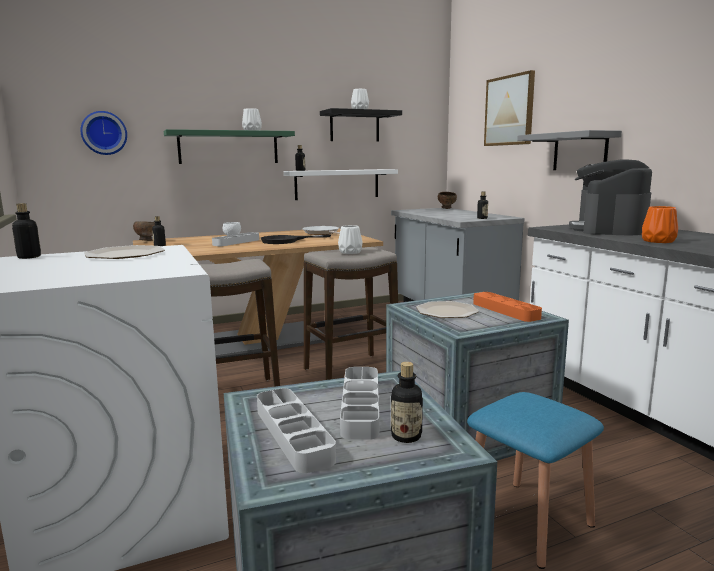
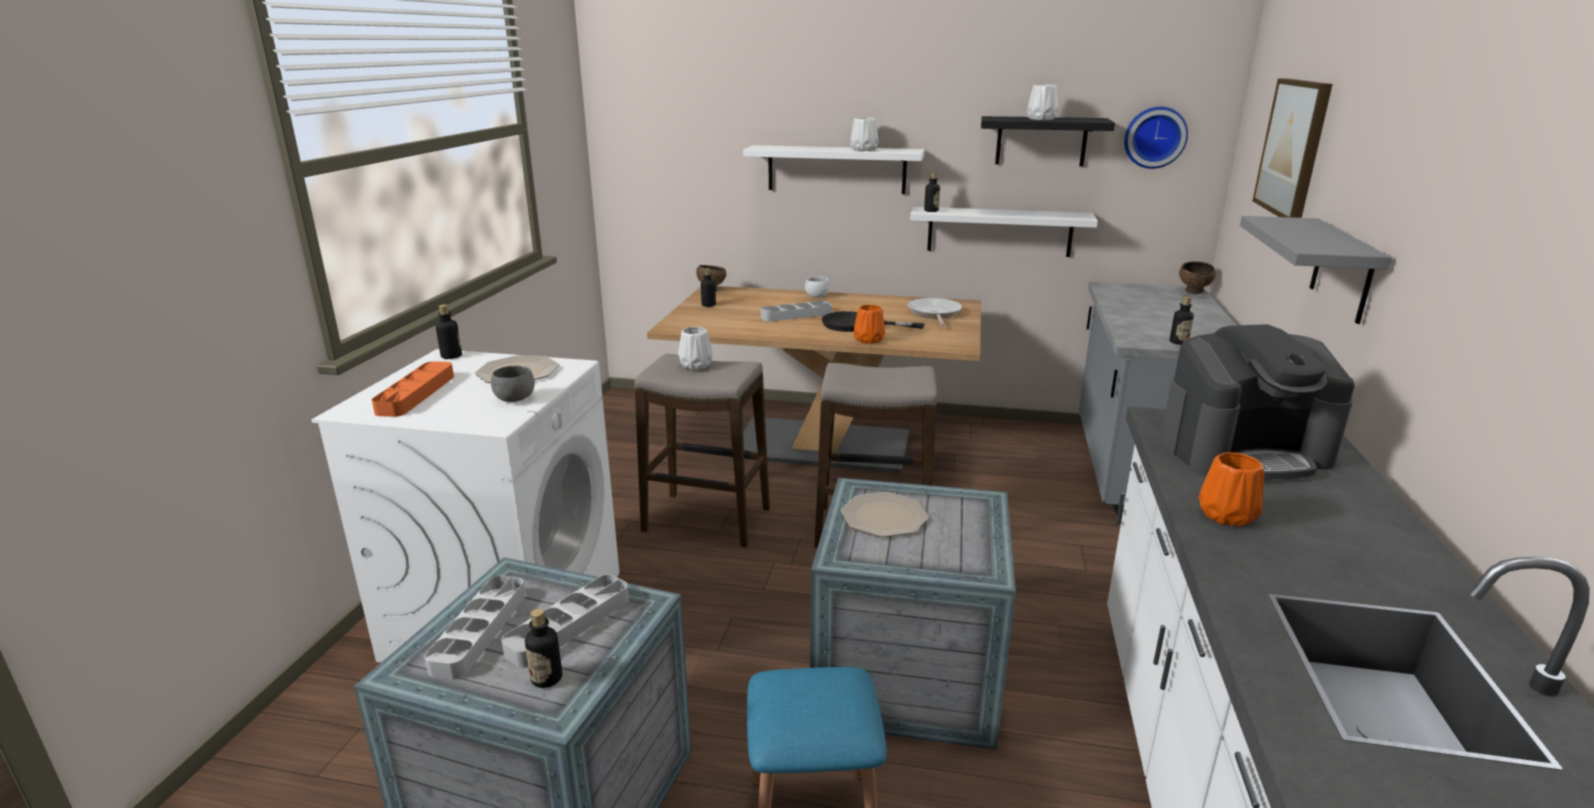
camera: 35 degrees right, 10 degrees up
(104, 133) = (684, 147): wall clock -> wall clock (1154, 137)
(162, 262) = (515, 399): none -> grey bowl
(228, 147) = (836, 169): green shelf -> white shelf
(307, 244) = (869, 339): none -> orange vase
(351, 252) = (883, 375): white vase -> white vase (696, 365)
(505, 310) = (961, 542): orange tray -> orange tray (416, 394)
(608, 229) = (1244, 451): coffee machine -> coffee machine turned 150 degrees counterclockwise

